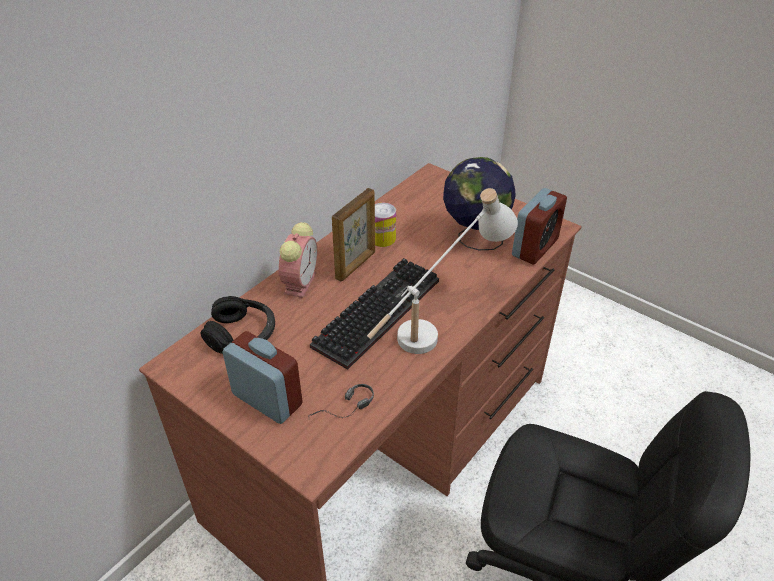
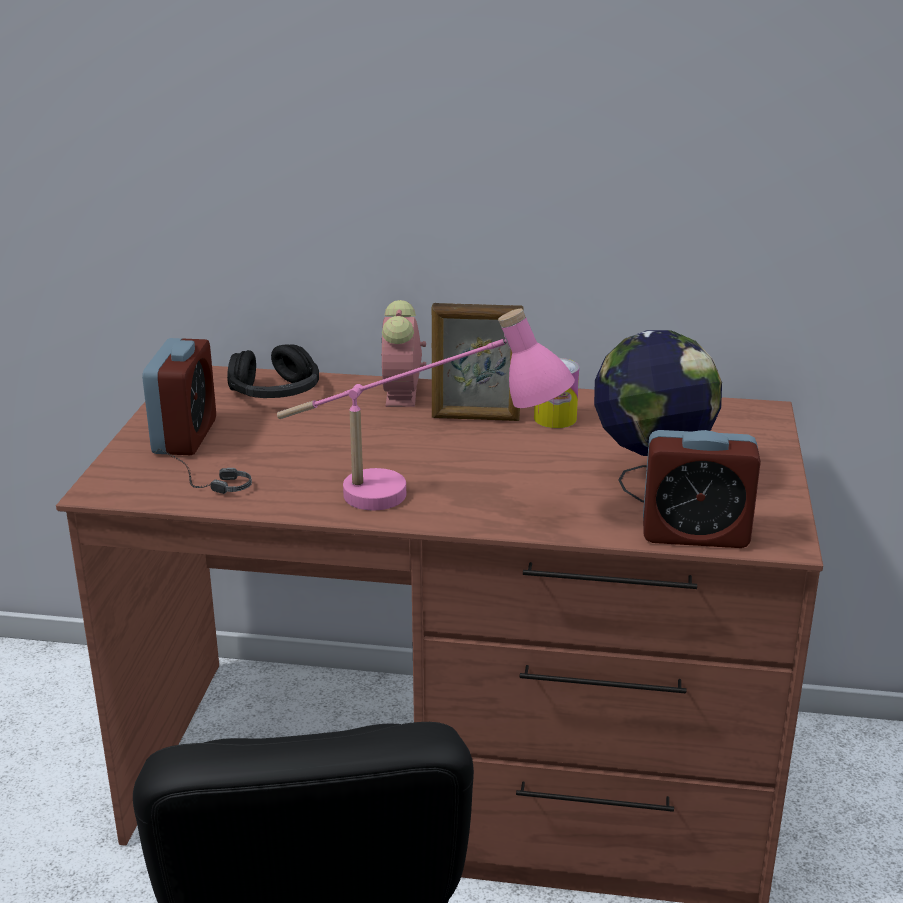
camera: 60 degrees right, 15 degrees down
(300, 282) = (402, 395): alarm clock -> alarm clock turned 105 degrees clockwise
(376, 310) = (401, 454): keyboard -> none
(438, 324) = (420, 502): white table lamp -> pink table lamp

